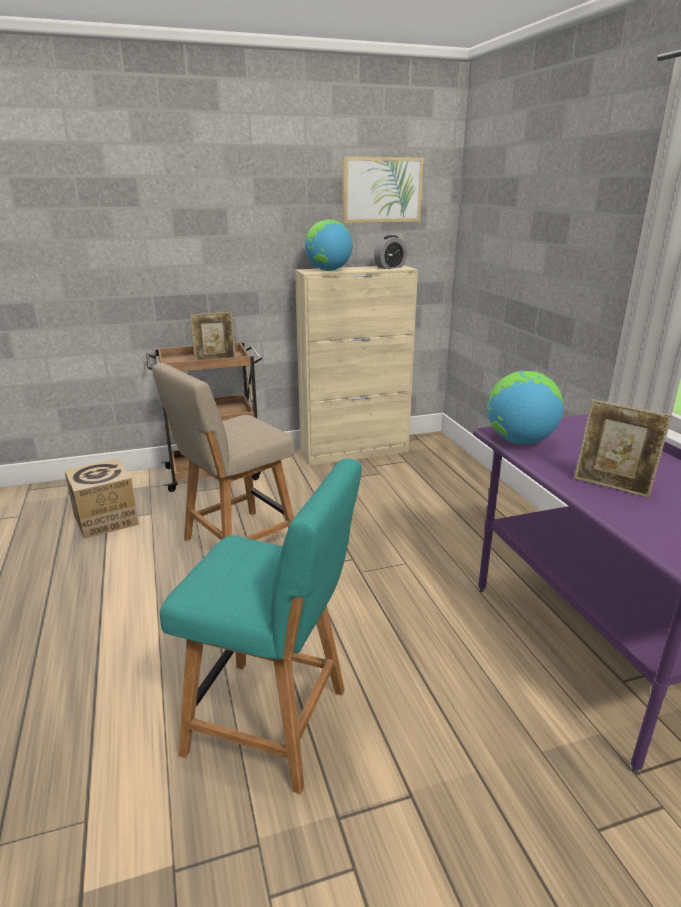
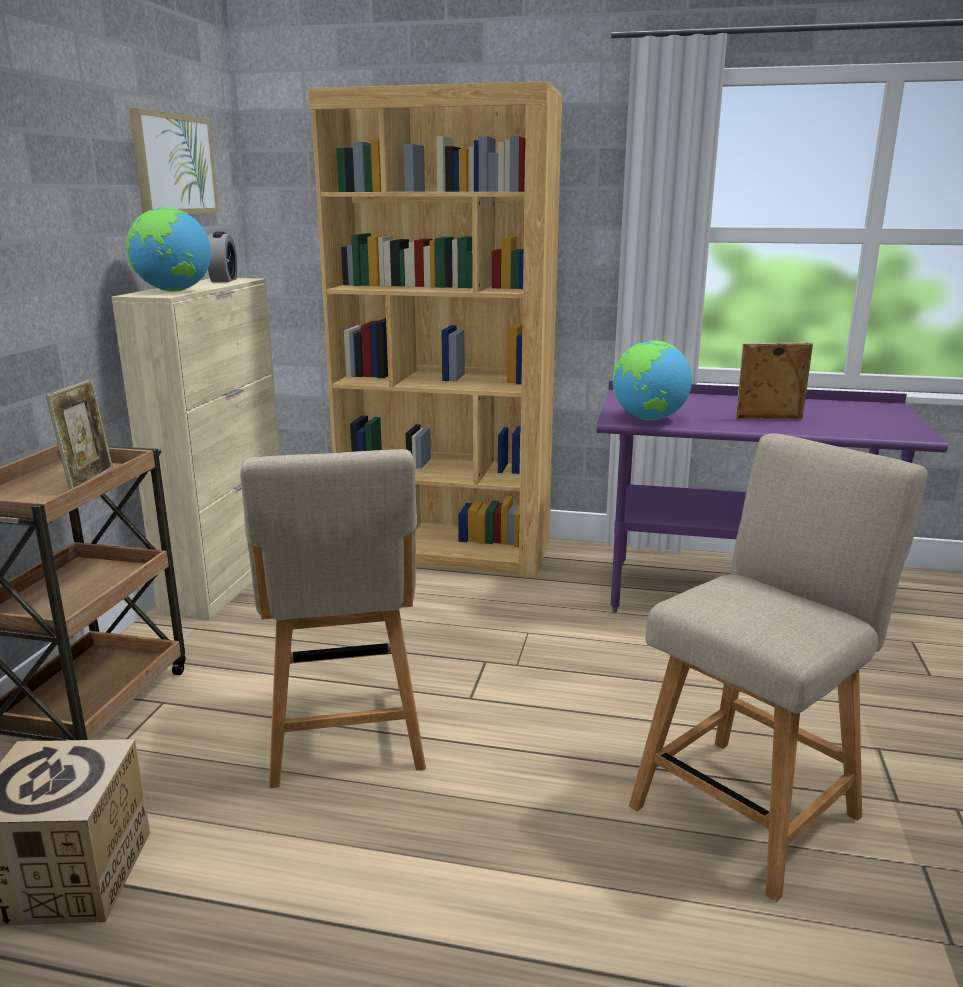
camera: 60 degrees left, 5 degrees down
(275, 723) = (751, 806): turquoise chair -> beige chair
(478, 497) = (446, 550): none -> brown bookcase
(612, 487) = (768, 420): picture frame -> picture frame turned 150 degrees counterclockwise

